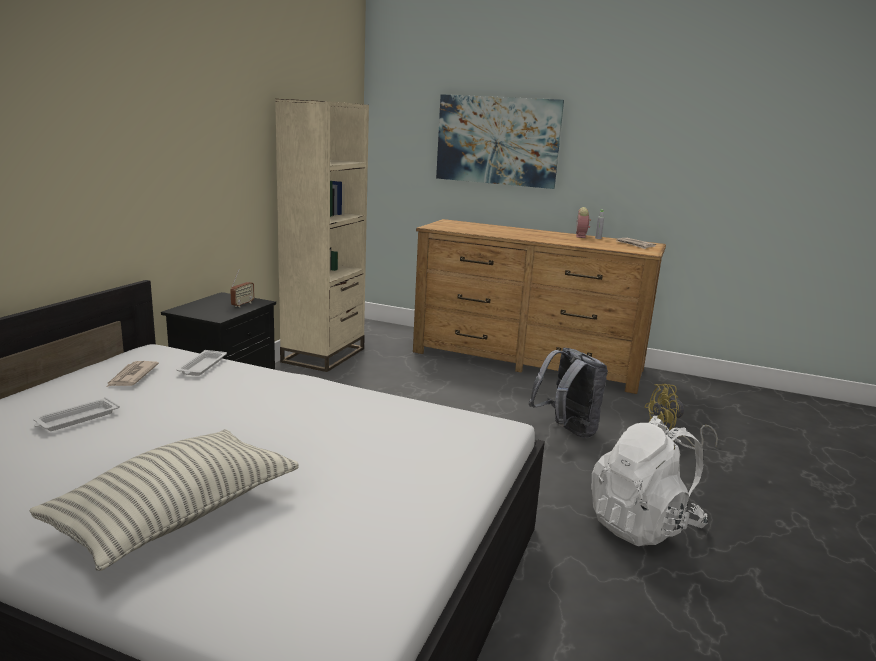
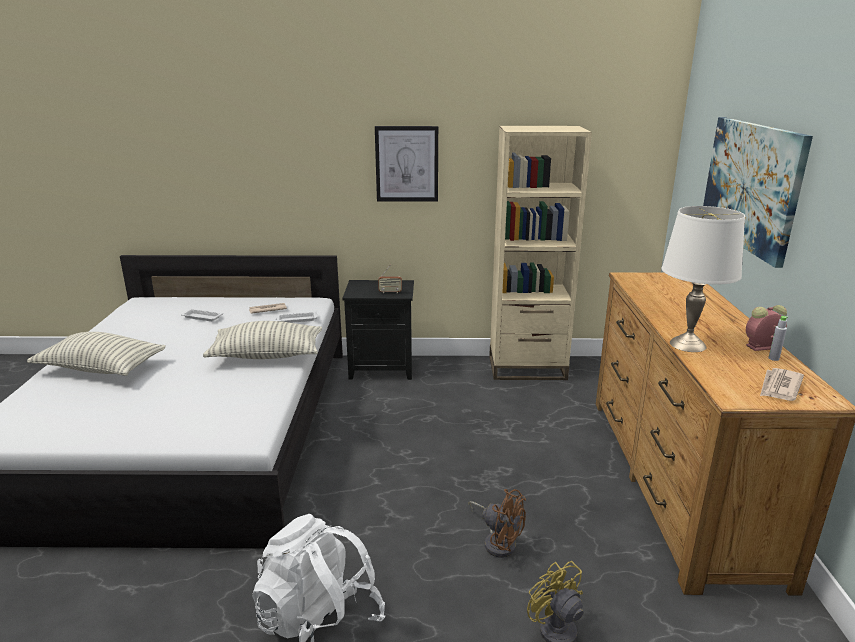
camera: 70 degrees right, 5 degrees up
(204, 143) = (407, 164): none -> picture
(296, 395) = (267, 355): none -> pillow
(566, 431) = (498, 541): grey backpack -> brown fan
(569, 243) = (687, 344): none -> white table lamp

